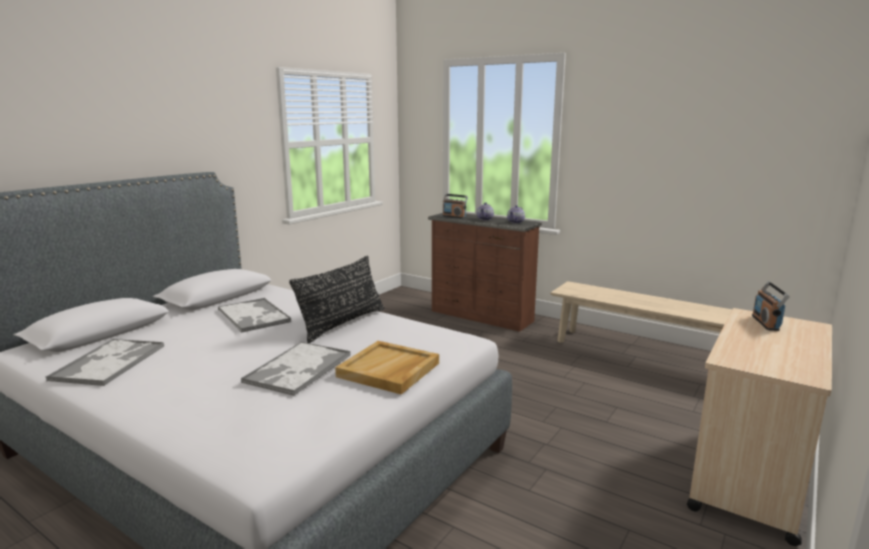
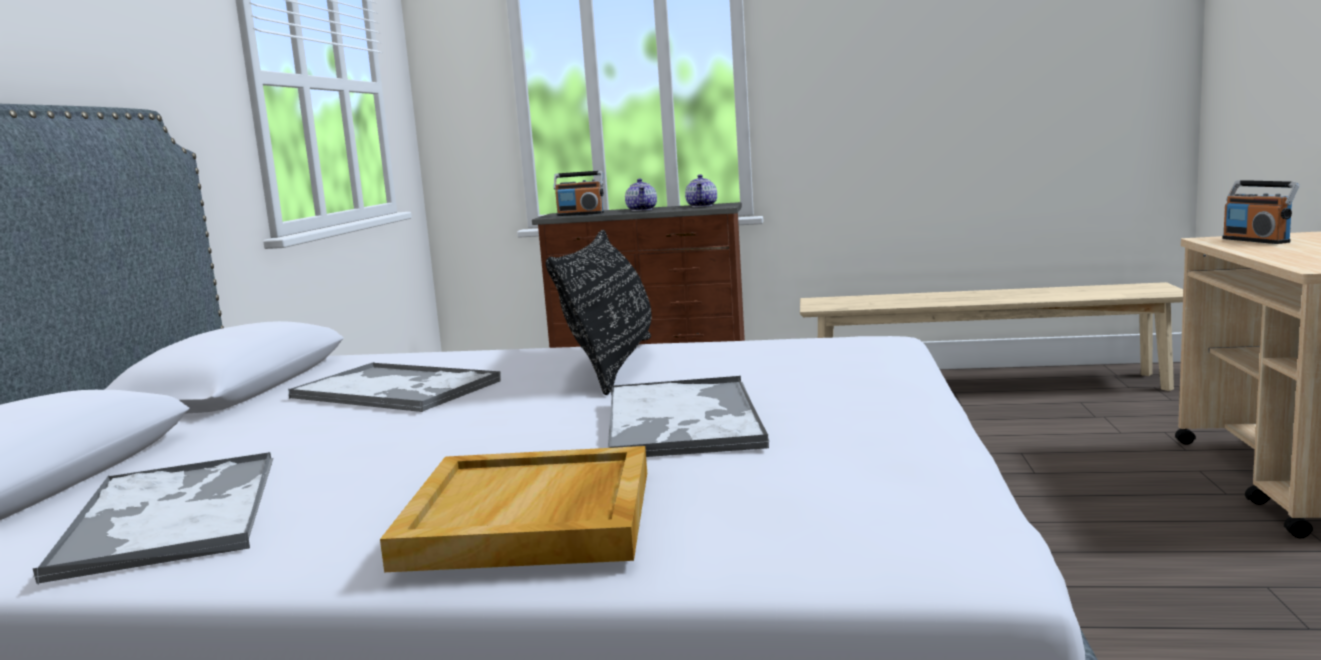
camera: 25 degrees left, 5 degrees down
(389, 370) = (849, 389): beige tray -> beige tray (531, 518)

